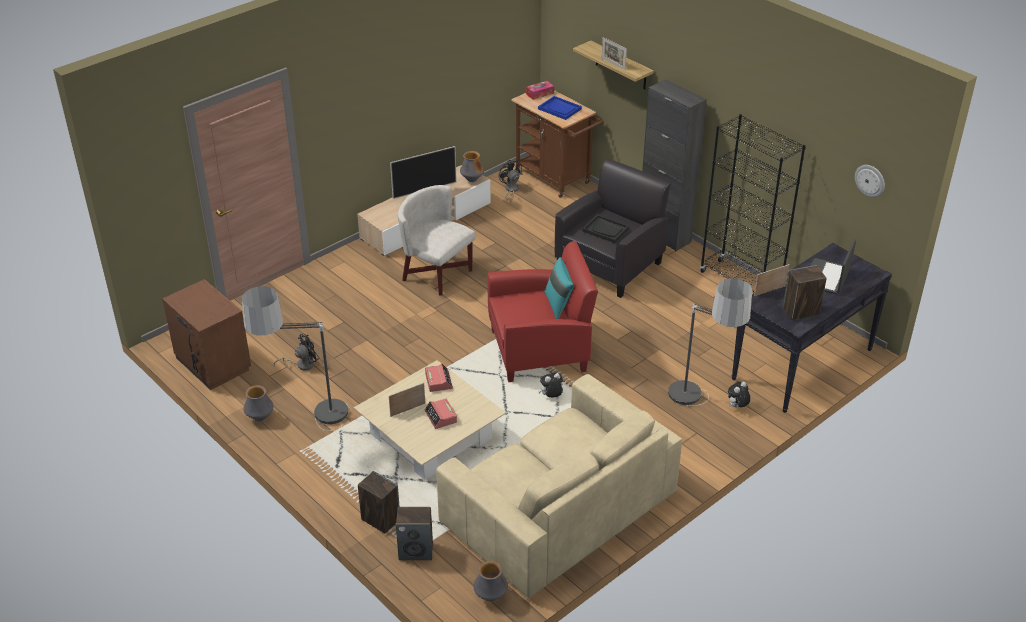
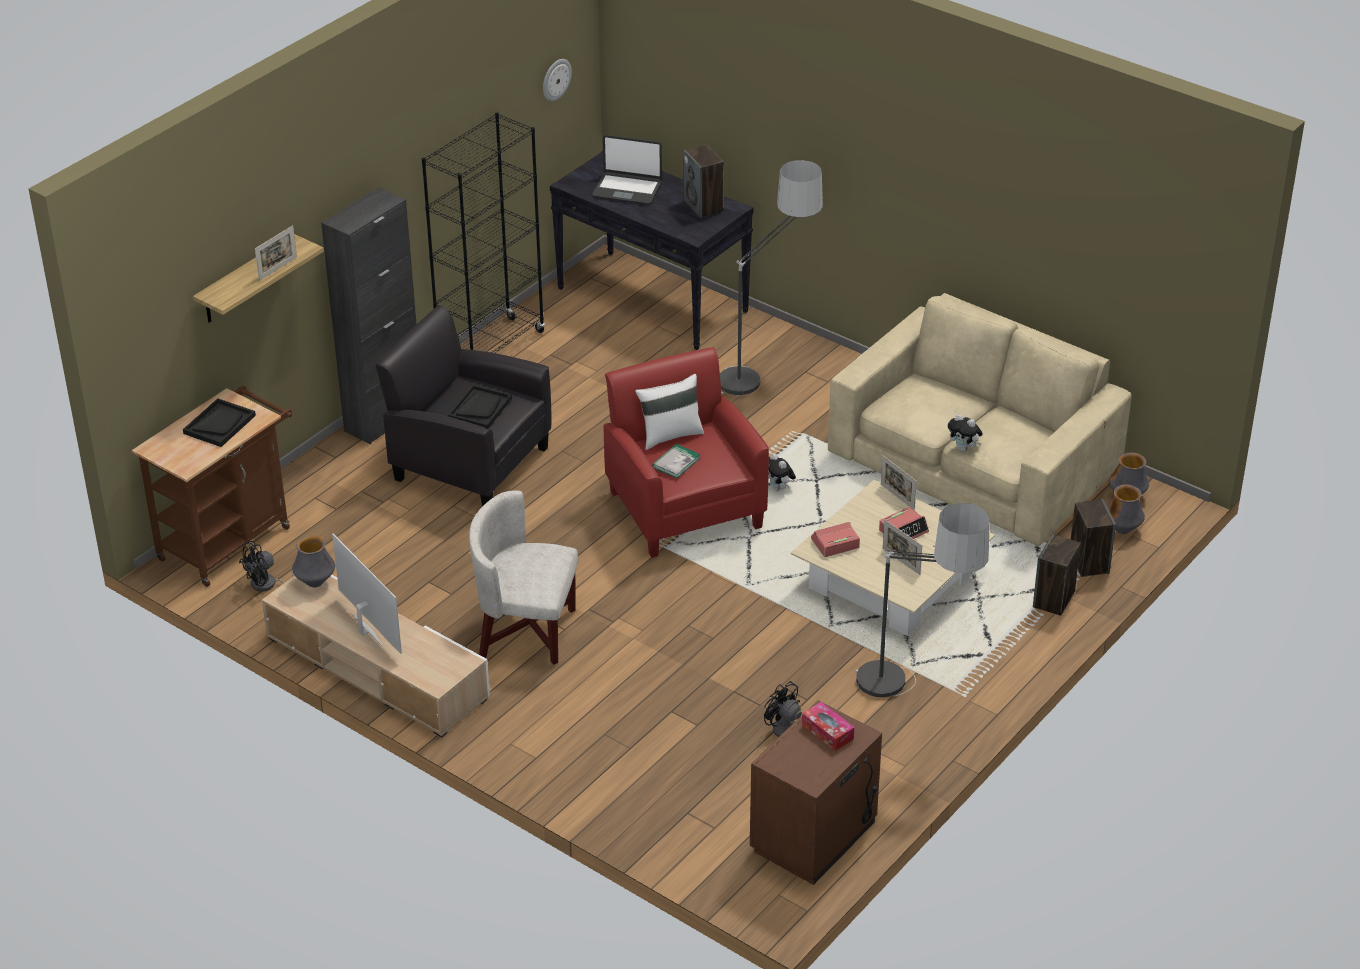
camera: 100 degrees left, 0 degrees up
(260, 418) = (914, 752): vase -> vase (1122, 530)
(437, 274) = (526, 632): white armchair -> white armchair turned 75 degrees clockwise
(525, 303) = (676, 462): none -> book
(539, 93) = (166, 450): tissue box -> tissue box (827, 732)
(558, 305) = (670, 435): turquoise pillow -> white pillow
(560, 109) = (219, 424): blue tray -> black tray
(737, 407) = (748, 344): plush toy -> plush toy (964, 449)
(770, 291) = (667, 227): picture frame -> picture frame (897, 497)

